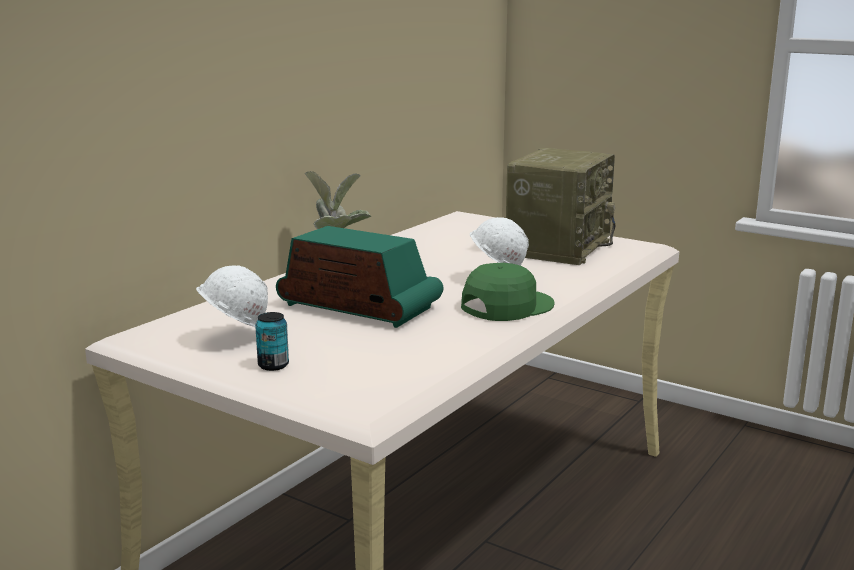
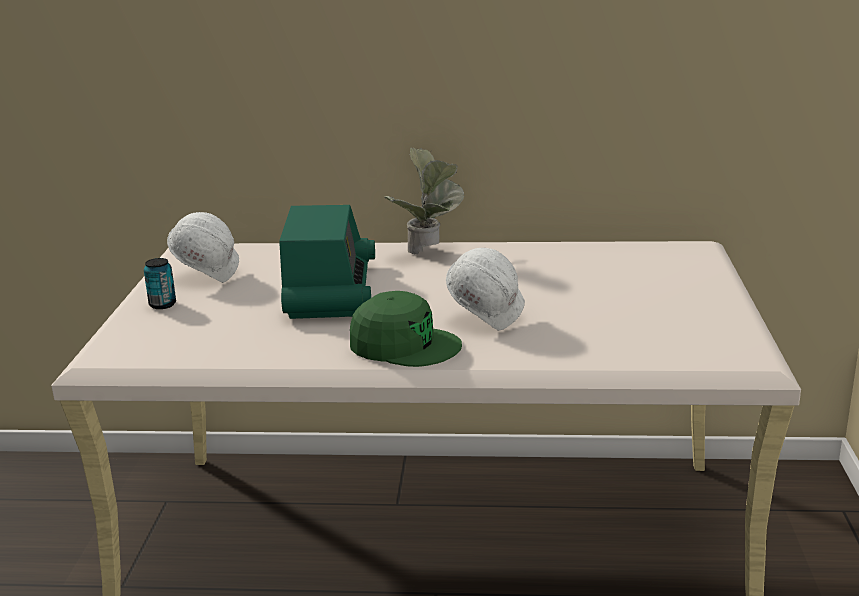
camera: 60 degrees right, 5 degrees up
(558, 247) = (651, 318): radio -> none

